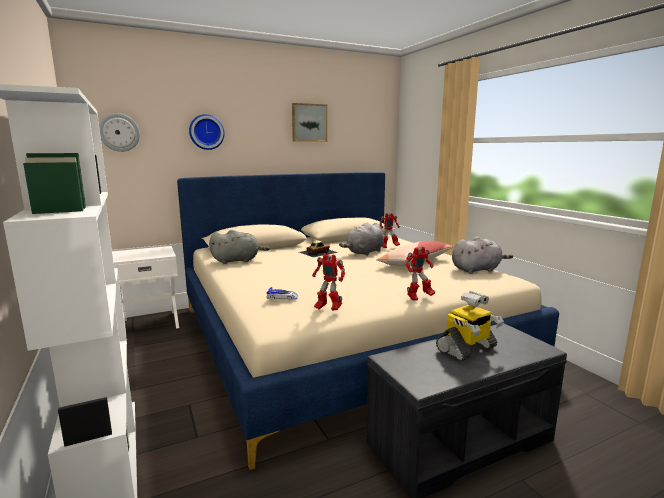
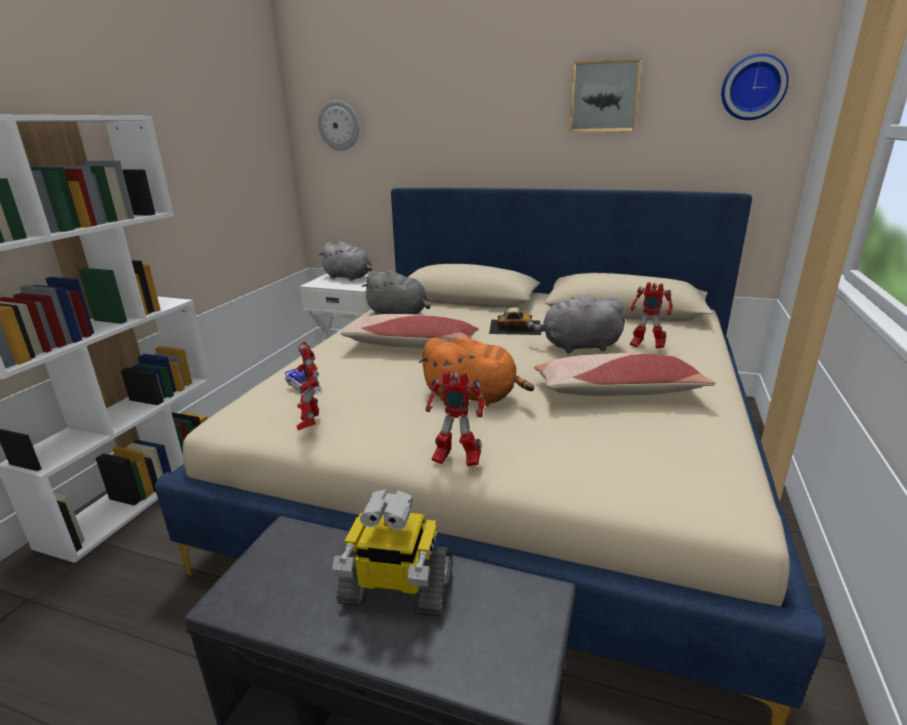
camera: 45 degrees right, 10 degrees up
(206, 132) = (438, 121): wall clock -> wall clock (753, 87)
(287, 270) = (411, 346): none -> pillow
(369, 279) = (474, 397): none -> orange plush toy
(477, 270) = (702, 451): grey plush toy -> grey plush toy (349, 277)

